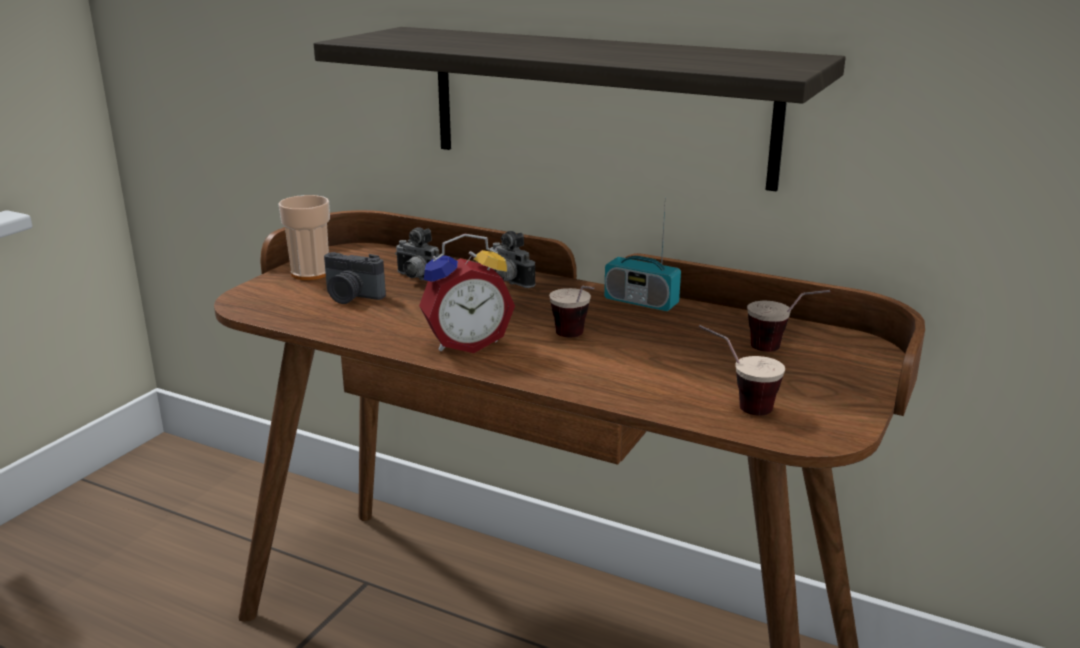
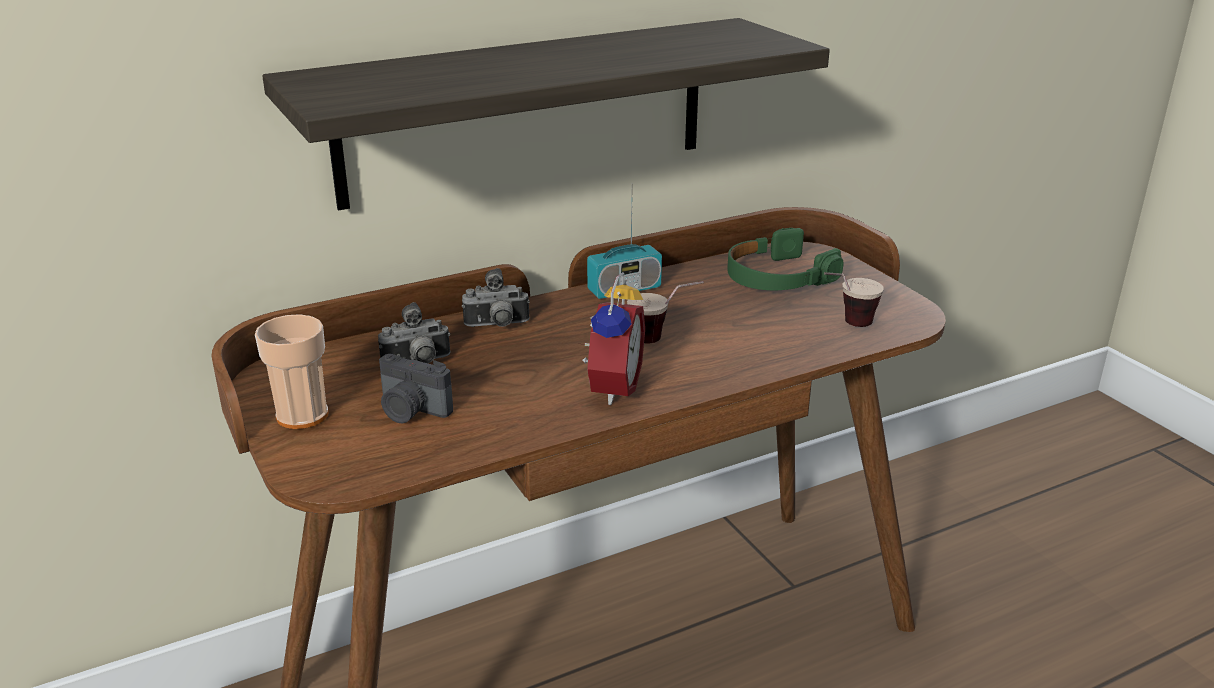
camera: 55 degrees left, 5 degrees up
(351, 297) = (411, 411): camera -> camera turned 60 degrees clockwise
(782, 350) = (777, 277): cup -> green headphones

